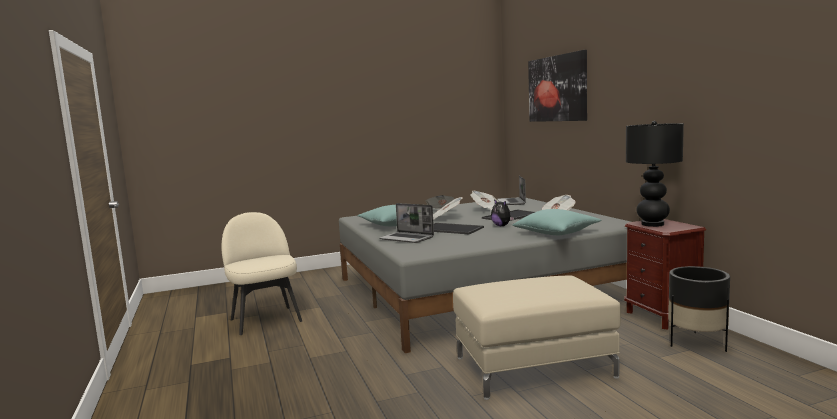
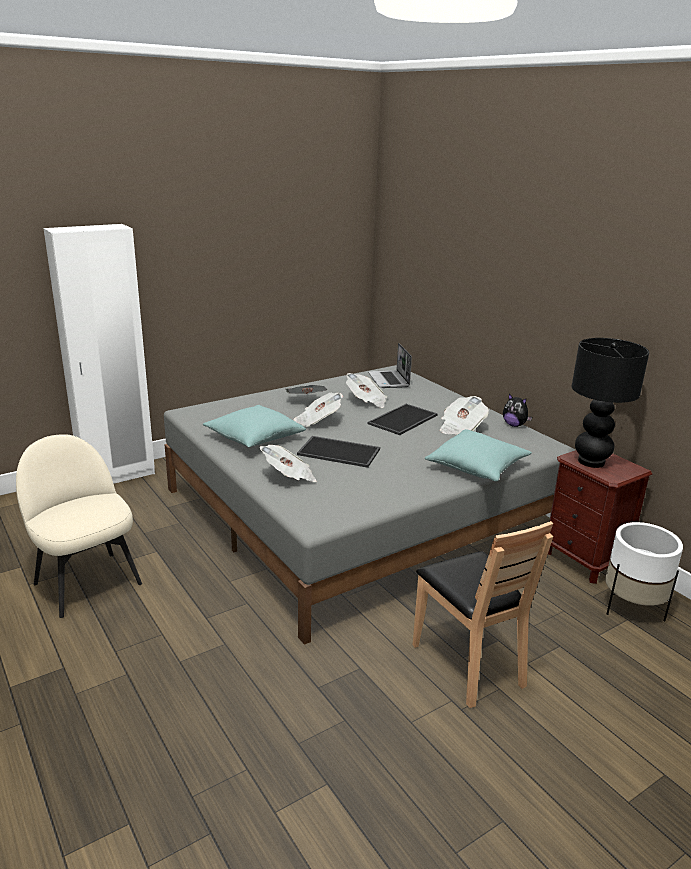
camera: 15 degrees left, 15 degrees up
(310, 273) = (117, 476): none -> white wardrobe
(407, 238) = (289, 477): laptop -> newspaper
(502, 226) = (402, 446): plush toy -> plush toy (514, 425)
(533, 368) = (468, 663): beige ottoman -> brown chair
(557, 88) = (463, 238): picture -> none
(697, 343) = (632, 607): black planter -> white planter

